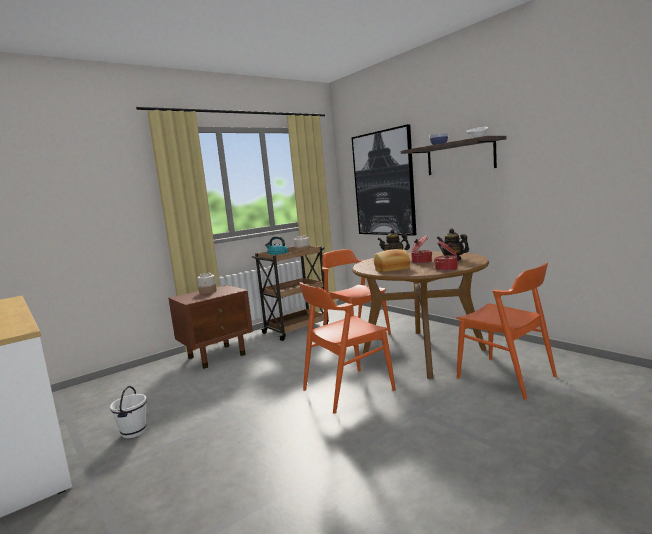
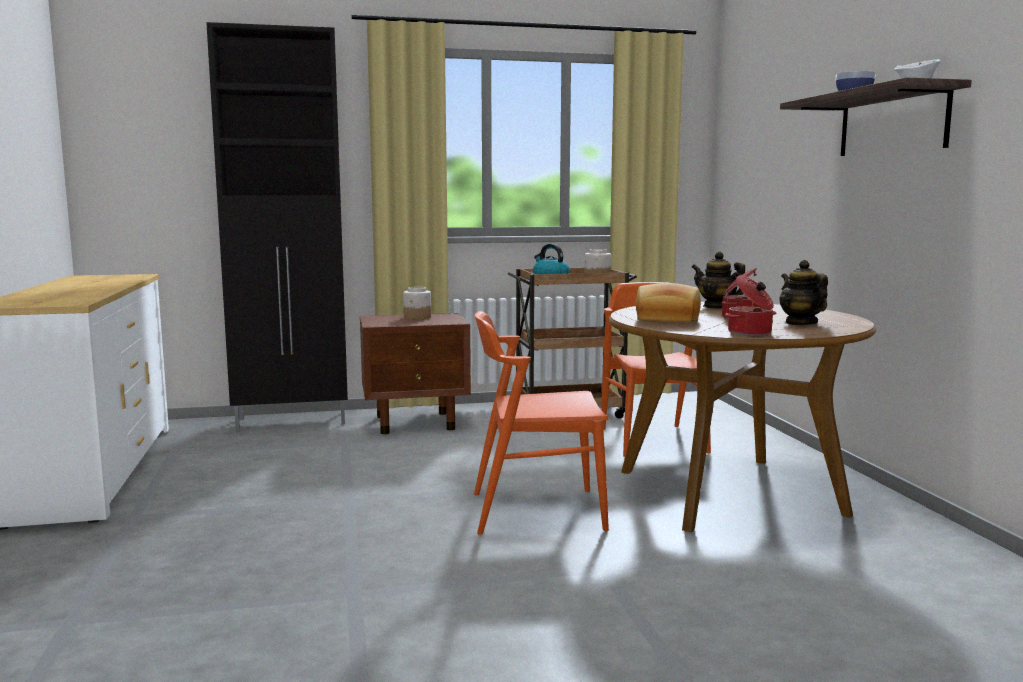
camera: 25 degrees right, 0 degrees up
(133, 432) = (221, 484): white bucket -> none
(134, 375) = (293, 421): none -> black cabinet
(383, 183) = (774, 168): picture -> none
(506, 377) = (826, 565): orange chair -> none

